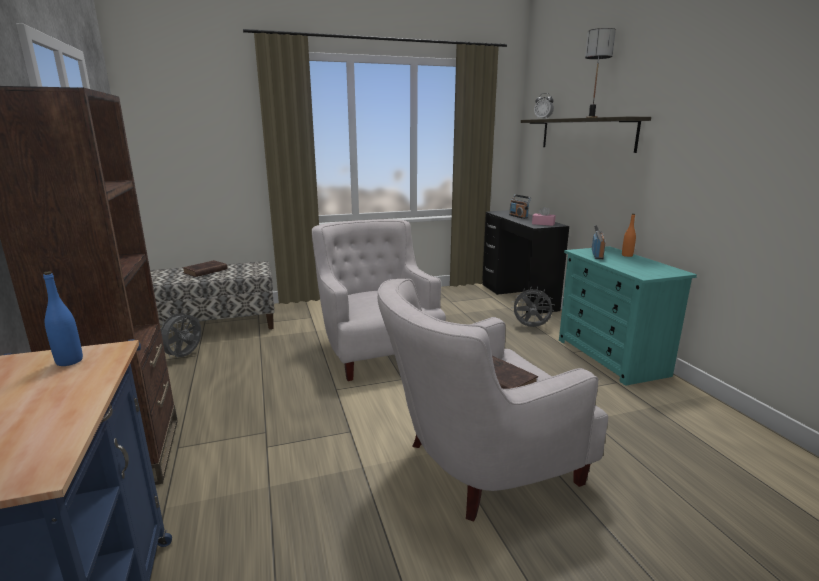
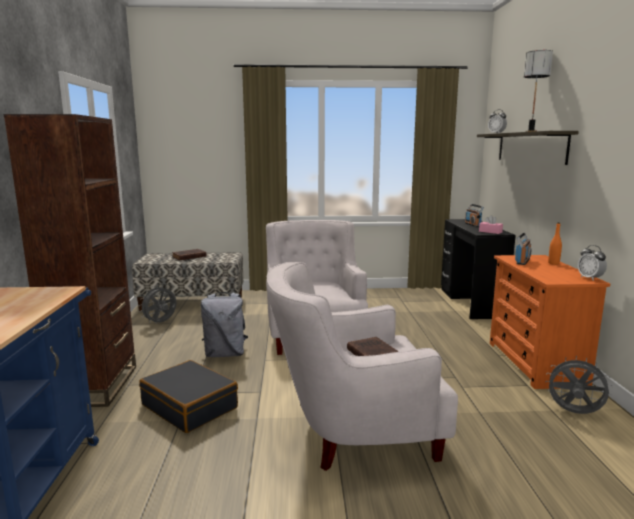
camera: 15 degrees right, 5 degrees down
(69, 361) = (36, 293): blue bottle -> none
(273, 465) = (190, 406): none -> black suitcase
(285, 388) = (225, 354): none -> grey backpack
(530, 327) = (468, 330): grey fan -> grey fan (574, 413)
(611, 357) = (535, 363): turquoise dresser -> orange dresser
(674, 270) = (590, 278): none -> alarm clock

